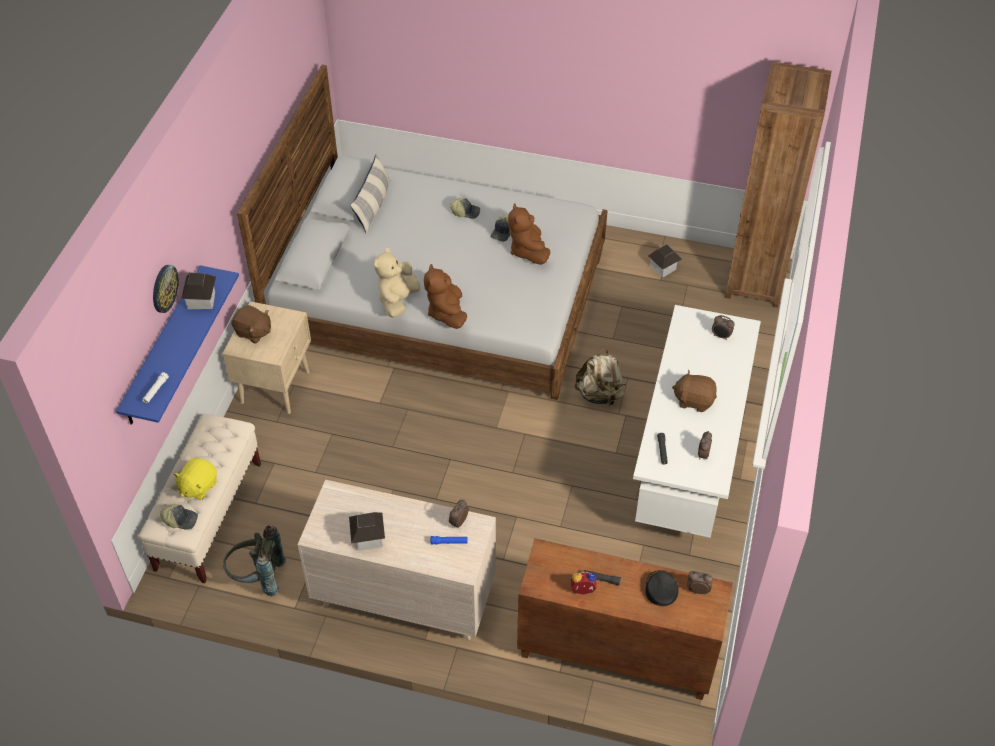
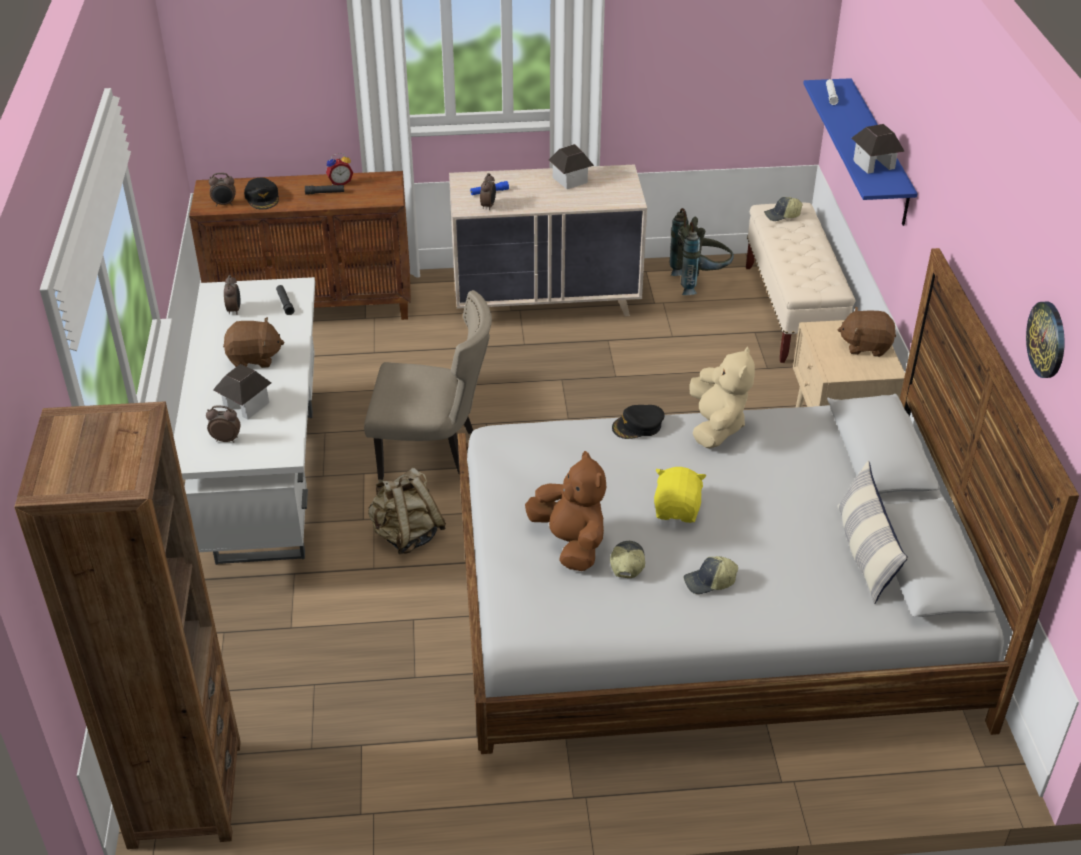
camera: 160 degrees right, 10 degrees down
(164, 288) = (899, 107): wall clock -> wall clock (1047, 339)
(198, 486) = (791, 240): yellow plush toy -> yellow plush toy (677, 510)
(446, 313) = (638, 426): brown plush toy -> black cap
(563, 448) = (433, 462): none -> beige chair
(663, 267) = (362, 771): toy house -> toy house (245, 405)

